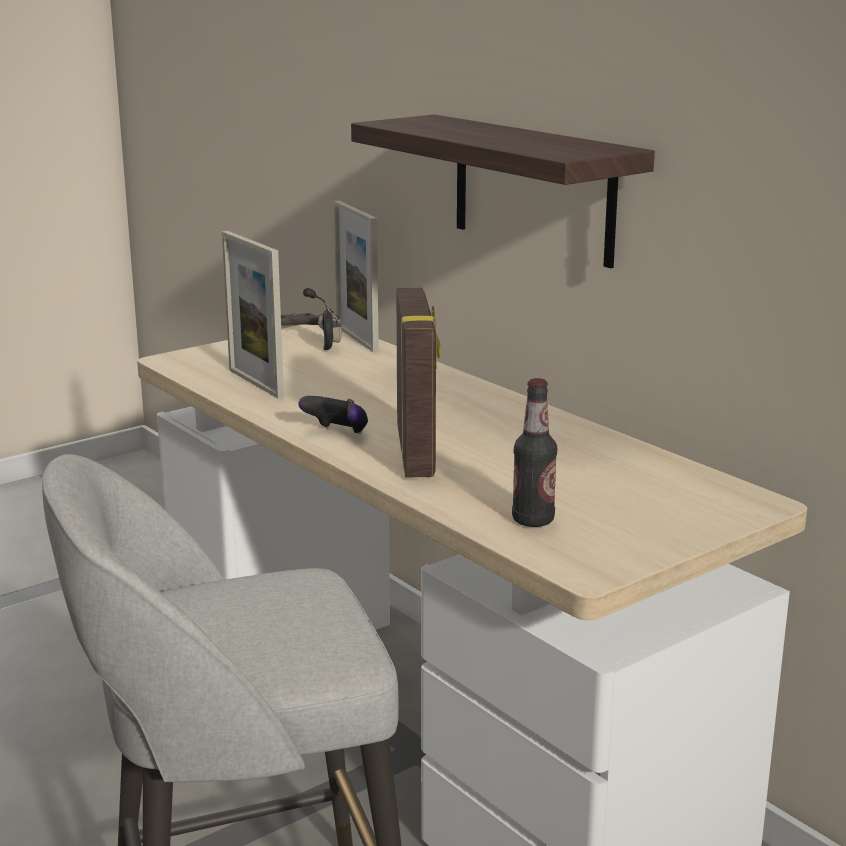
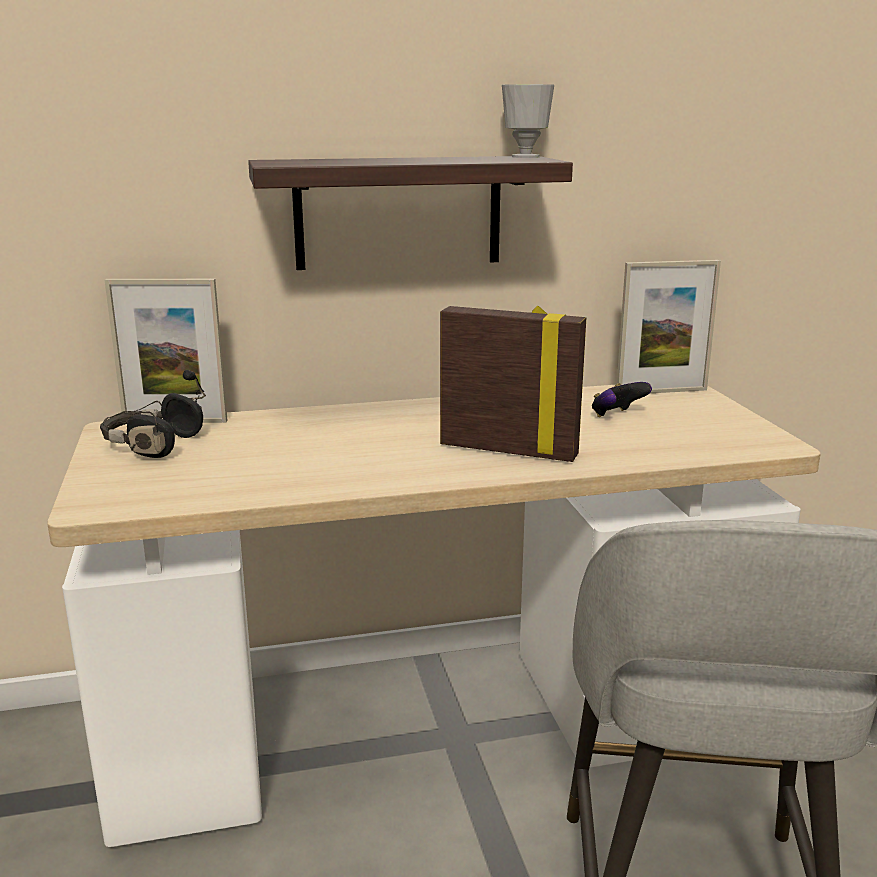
camera: 65 degrees left, 0 degrees up
(255, 383) = (243, 479): picture frame -> picture frame (661, 391)
(337, 433) = (435, 469): game controller -> game controller (617, 416)
(533, 520) = (682, 442): bottle -> none
(606, 149) = (525, 157): none -> cup

